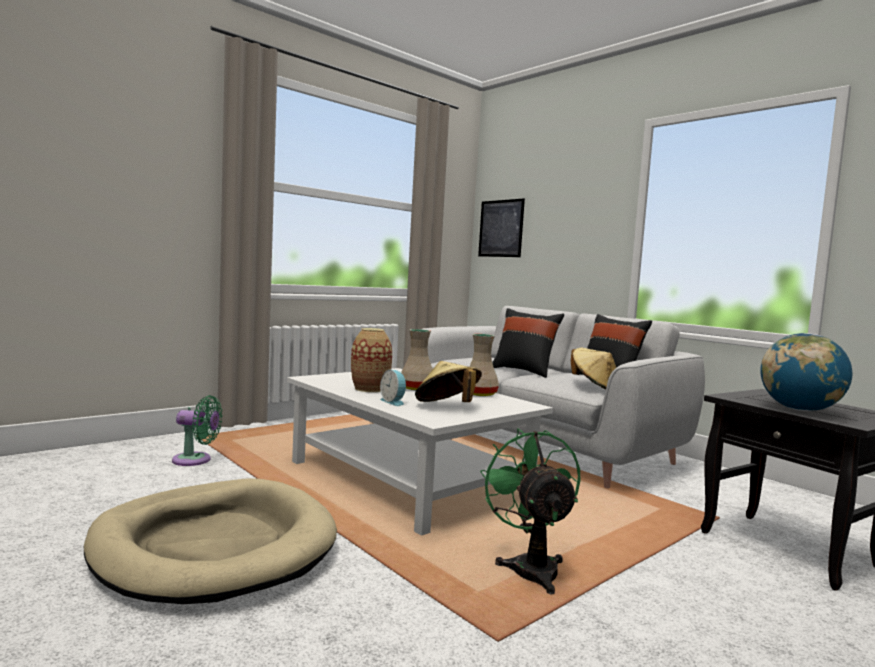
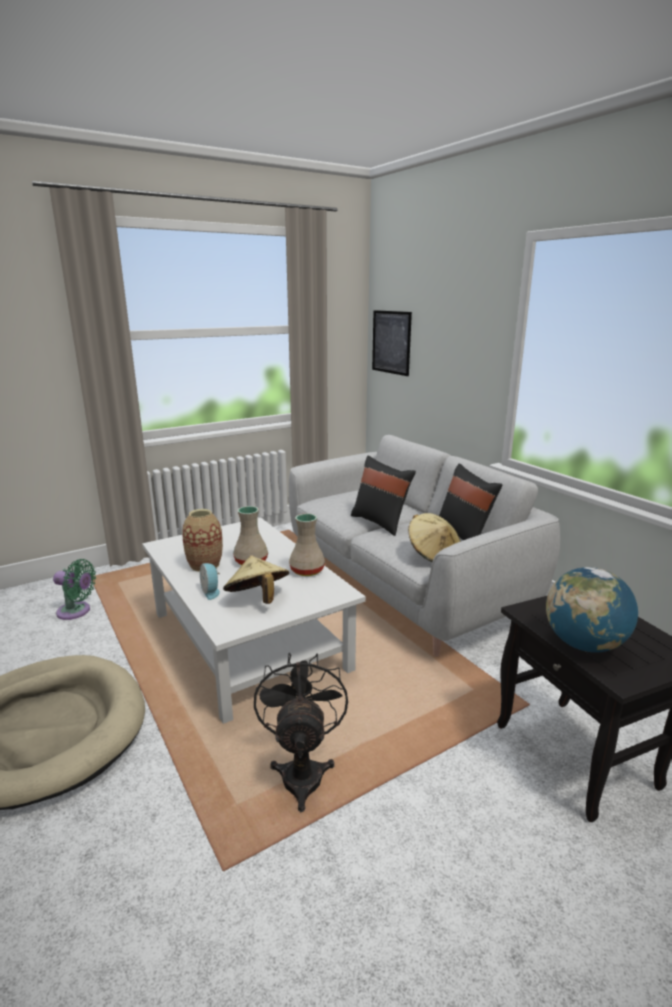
camera: 10 degrees right, 15 degrees up
(530, 567) = (302, 771): green fan -> black fan

